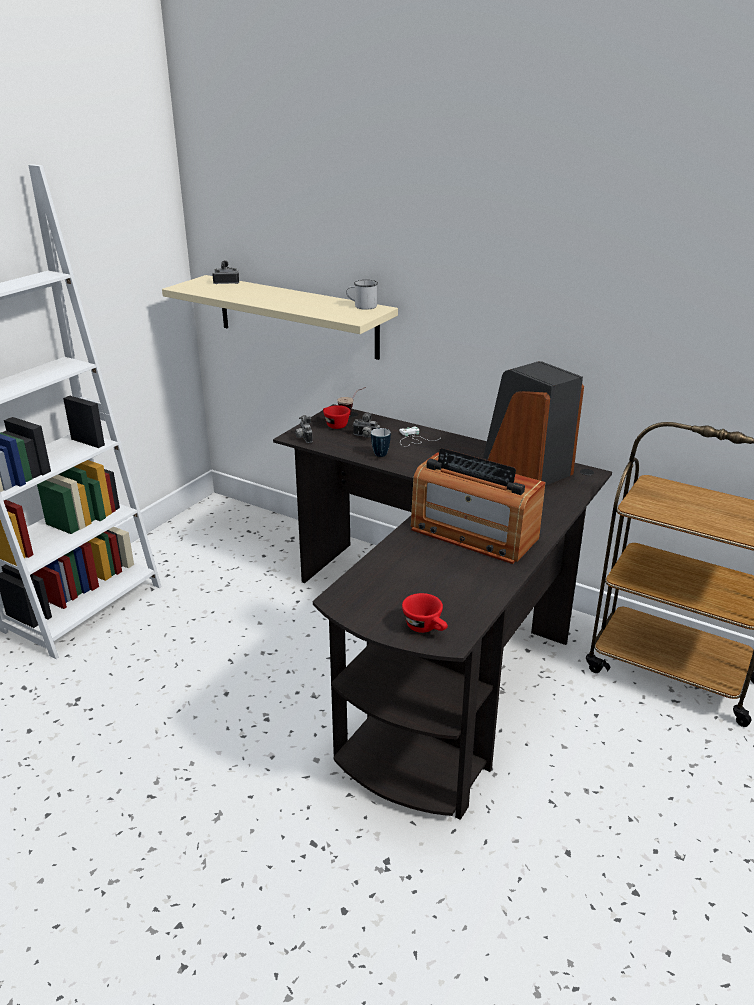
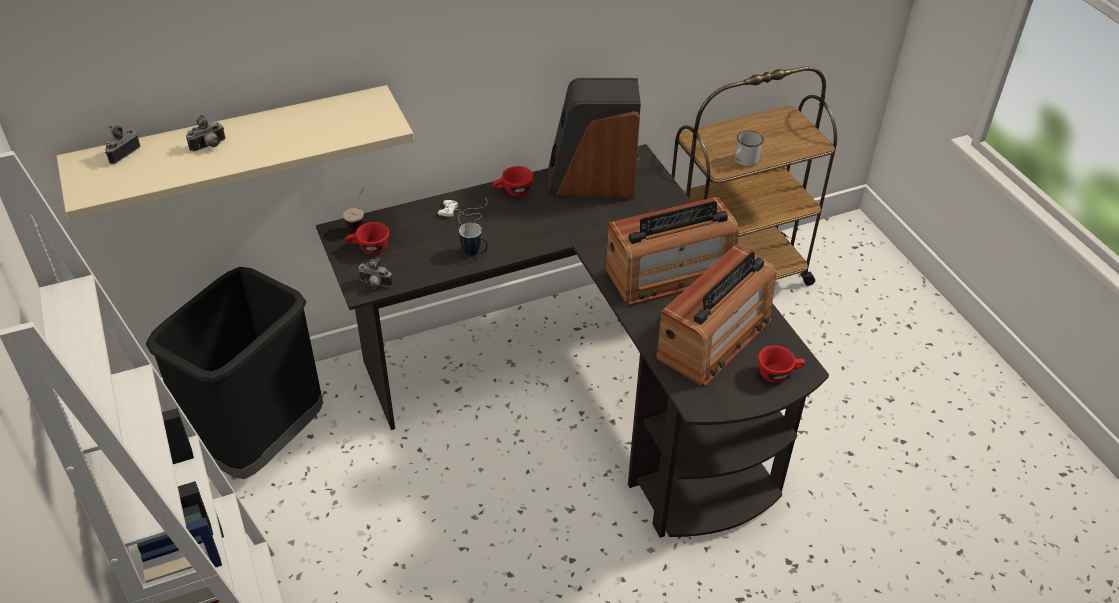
camera: 55 degrees left, 15 degrees up
(242, 541) = (260, 440): none -> black trash can
(362, 306) = (353, 103): white mug -> white mug (744, 161)
(365, 437) = (422, 242): camera -> camera (209, 146)
(426, 580) = (714, 338): none -> radio
(465, 445) = (513, 192): none -> red cup

